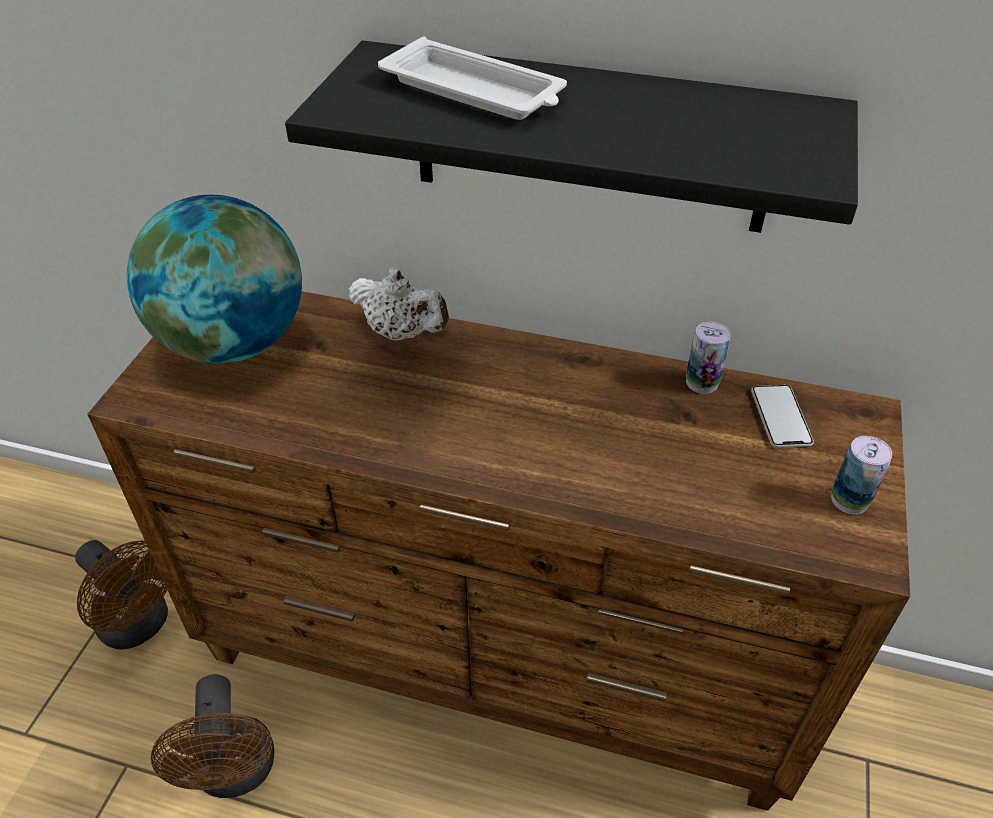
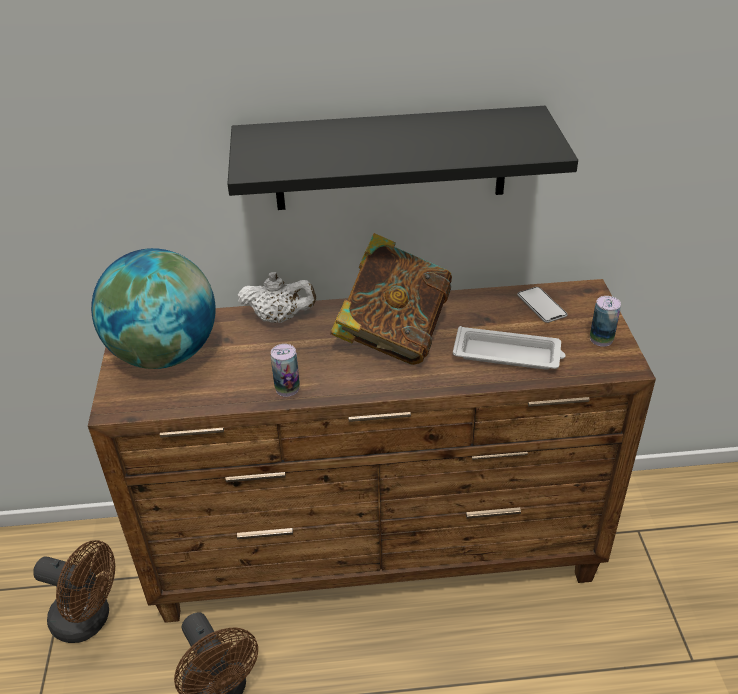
camera: 20 degrees left, 5 degrees down
(475, 91) = (330, 142): white tray -> white tray (509, 355)
(537, 402) = (393, 336): none -> book
(702, 382) = (486, 298): can -> can (287, 388)

